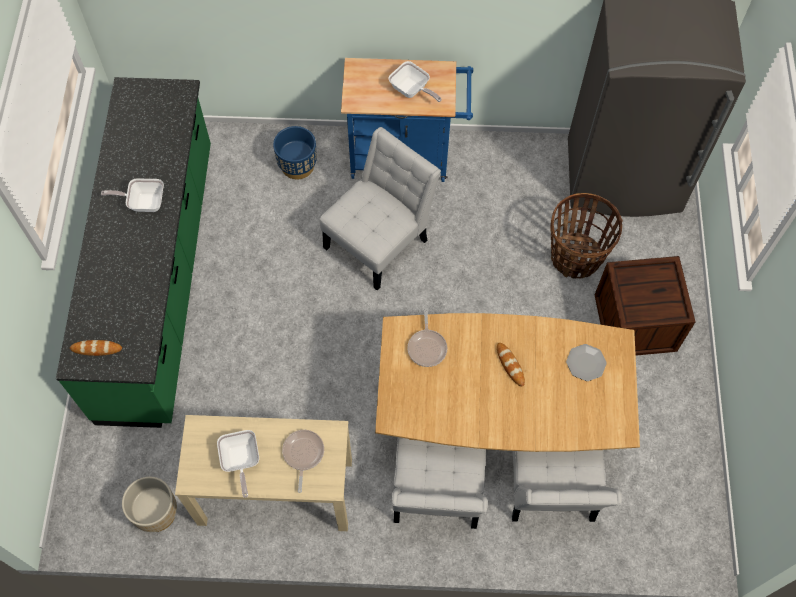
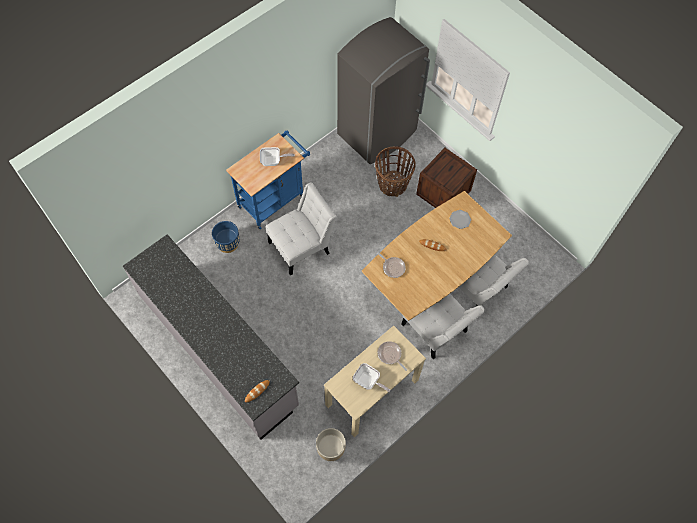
camera: 45 degrees left, 0 degrees up
(143, 202) = (204, 310): frying pan -> none
(159, 279) = (219, 350): green counter -> grey counter
(380, 240) = (302, 246): white chair -> white chair turned 60 degrees clockwise

